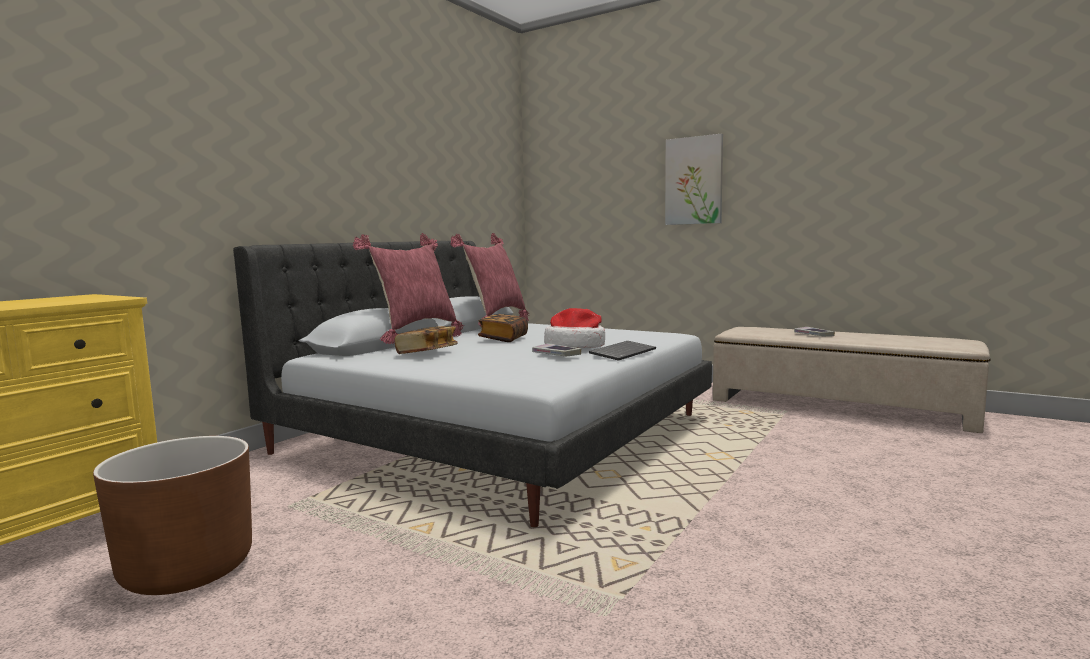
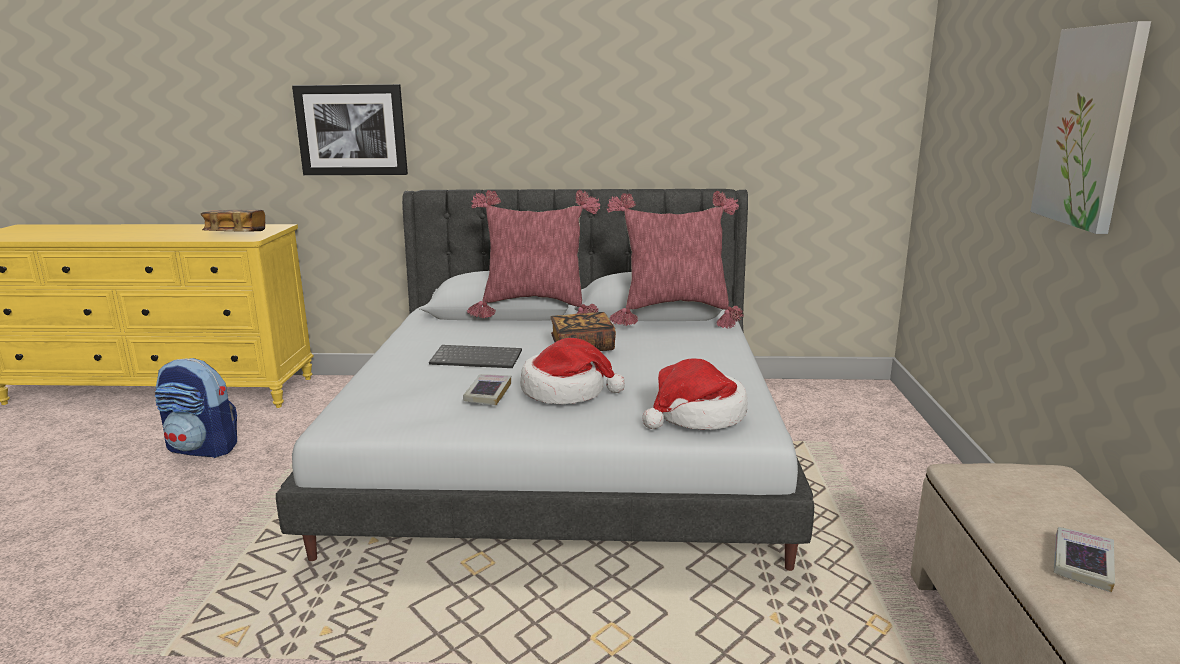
camera: 60 degrees right, 10 degrees up
(163, 181) = (351, 130): none -> picture
(187, 569) = (203, 448): brown planter -> backpack
(427, 353) = (470, 339): book -> book (236, 234)
(622, 352) = (547, 424): keyboard -> keyboard (477, 358)
(649, 336) = (697, 416): none -> hat

